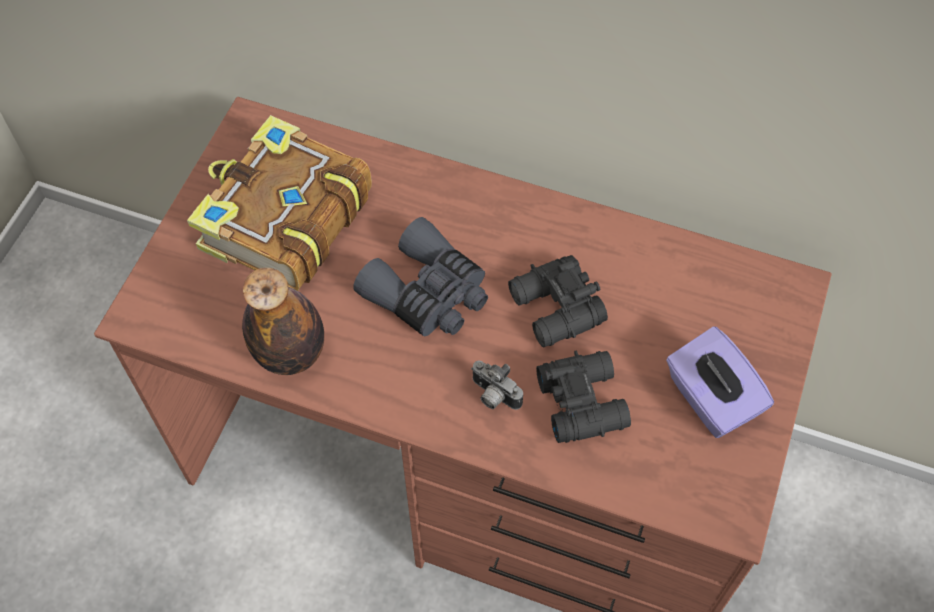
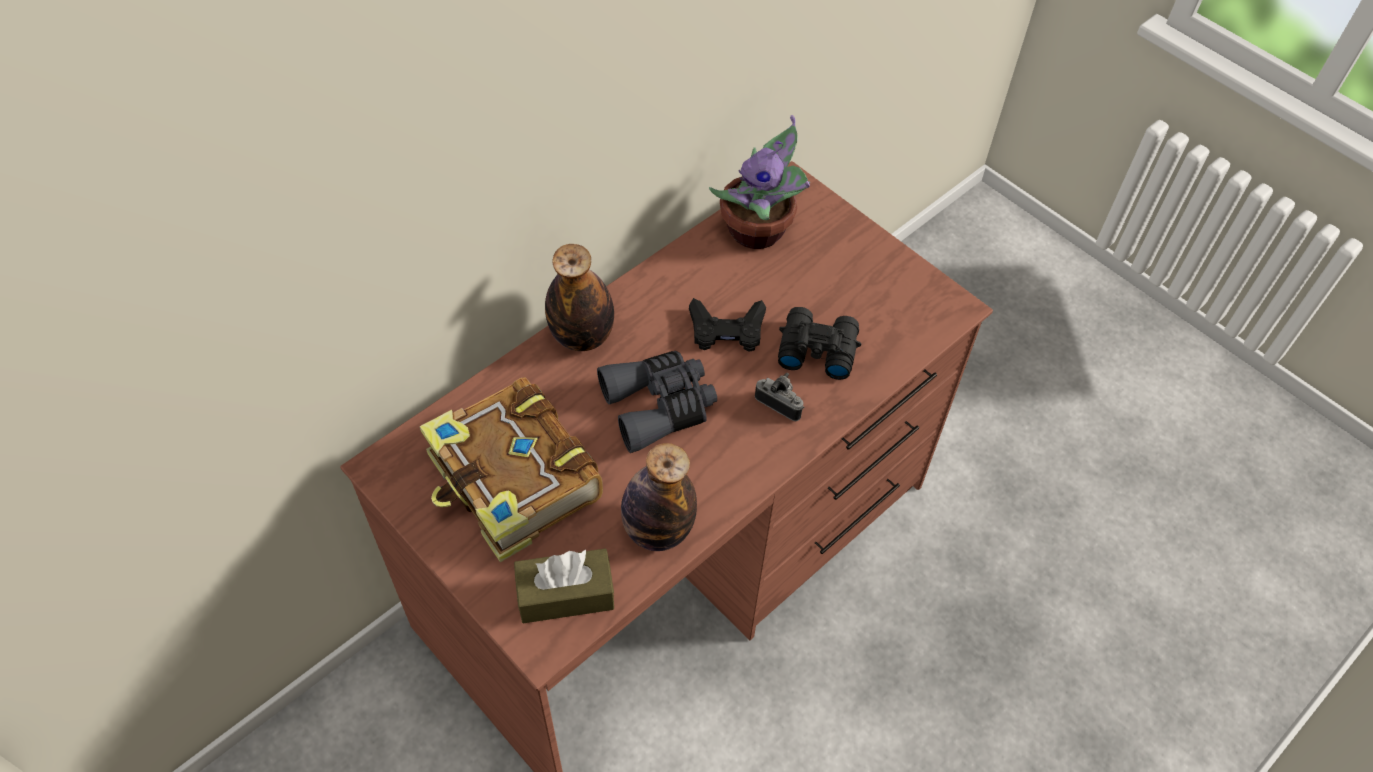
camera: 65 degrees left, 5 degrees down
(190, 312) = (565, 594): none -> brown tissue box
(471, 196) = (582, 336): none -> bottle
(493, 396) = (780, 403): camera -> camera turned 120 degrees counterclockwise
(555, 310) = (726, 330): black binoculars -> black game controller
(705, 284) = (759, 232): none -> potted plant
(710, 399) = (856, 274): purple tissue box -> none

